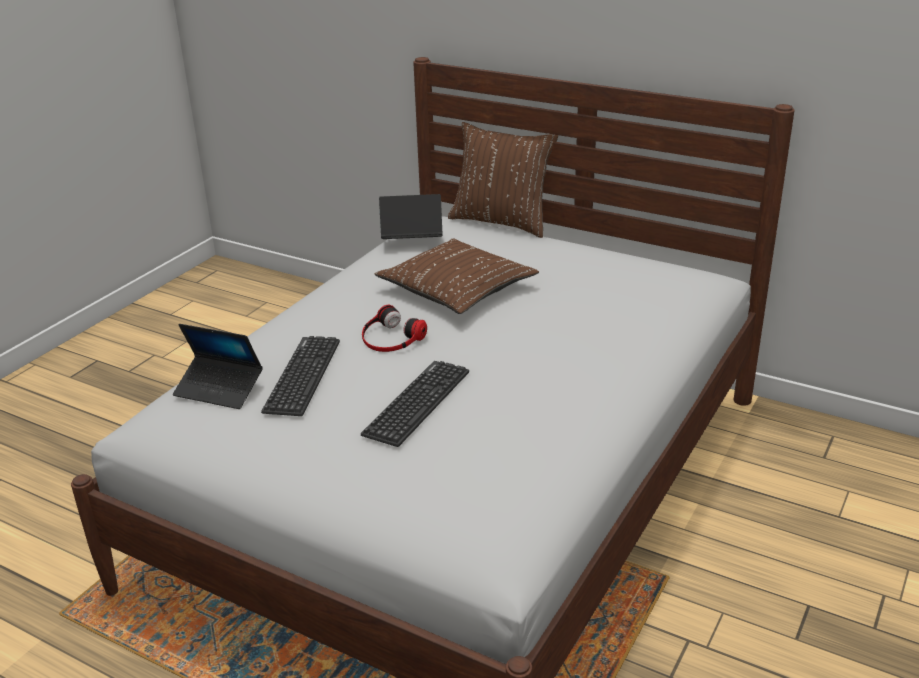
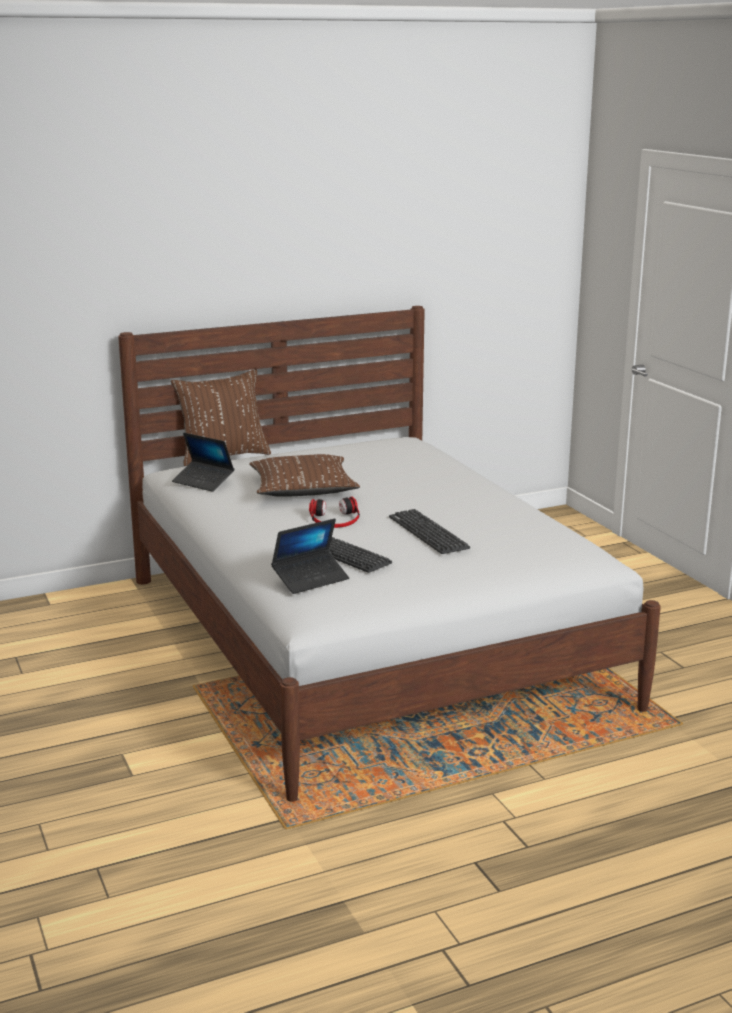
camera: 55 degrees left, 10 degrees down
(412, 242) = (203, 482): laptop -> laptop turned 90 degrees counterclockwise

